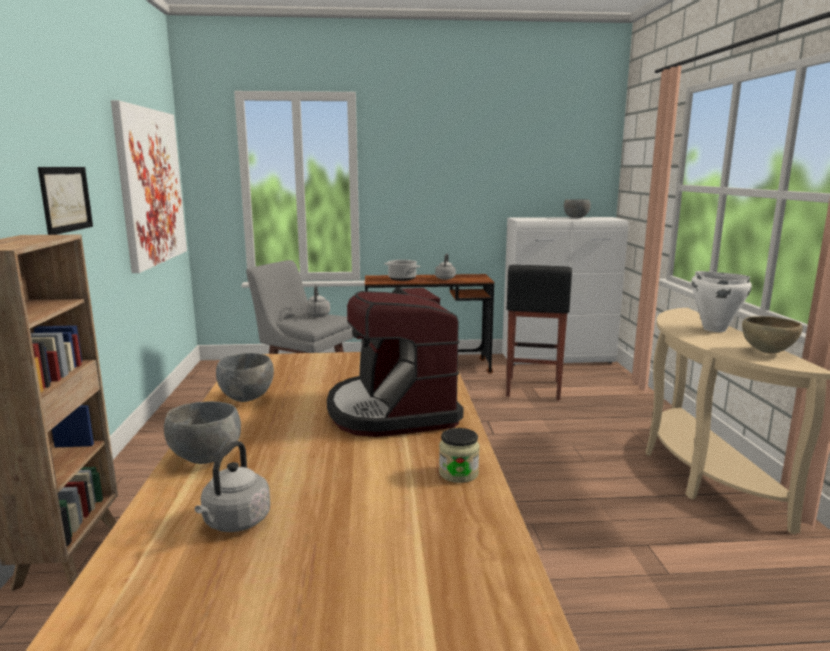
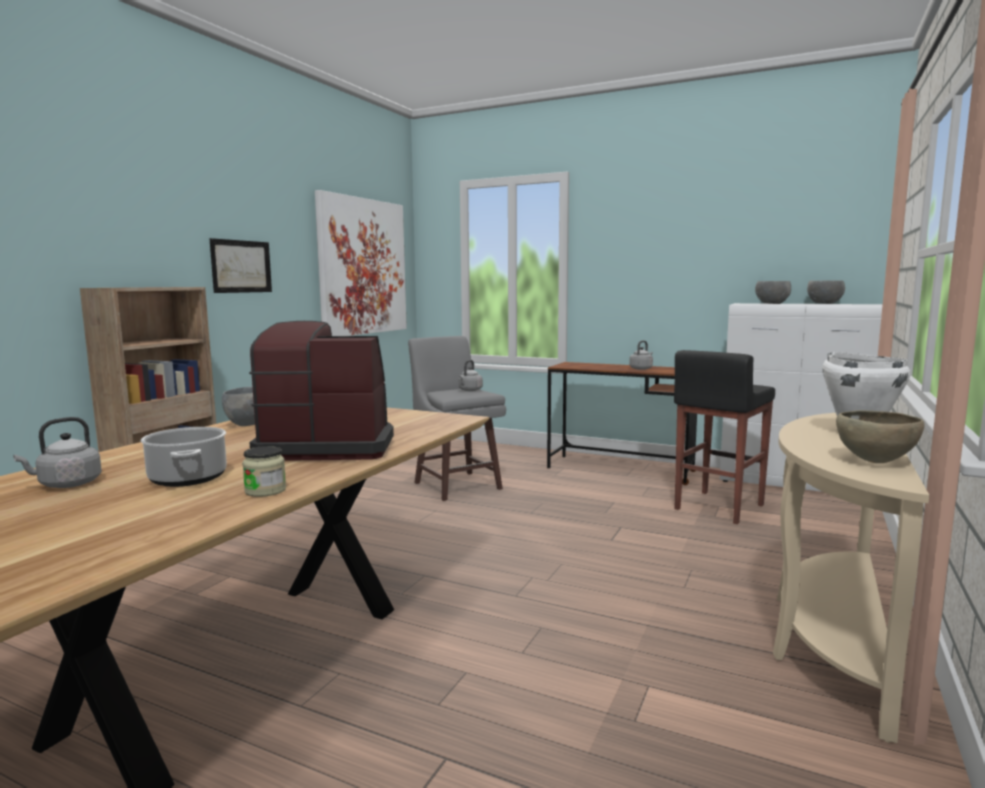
camera: 30 degrees right, 5 degrees down
(206, 458) = (140, 451): grey bowl -> grey bowl (772, 304)
(392, 410) = (327, 447): coffee machine -> coffee machine turned 75 degrees clockwise
(401, 278) = (594, 366): cooking pot -> cooking pot (187, 478)

